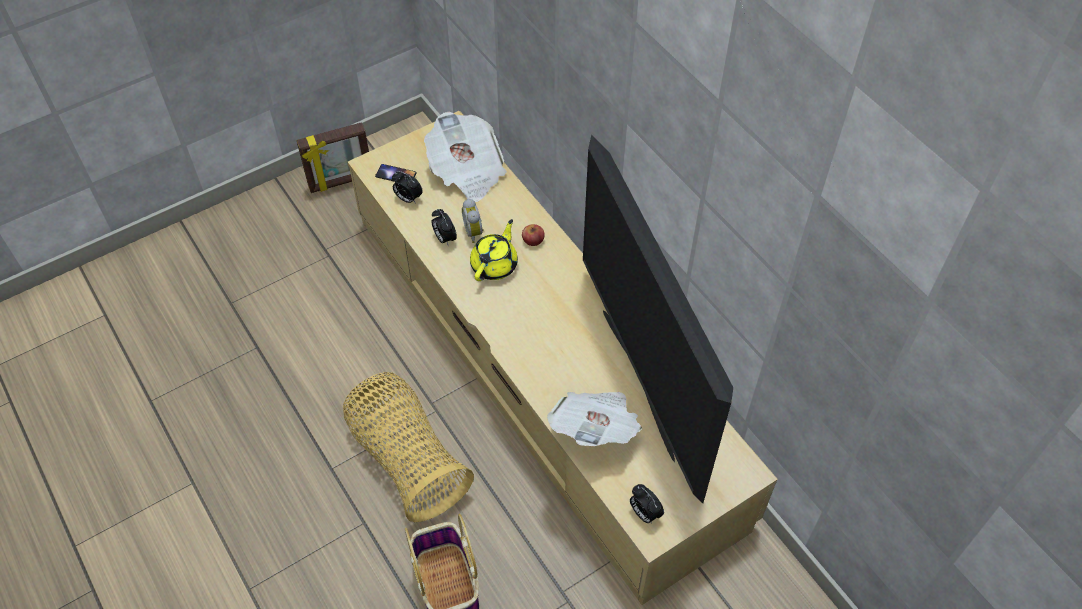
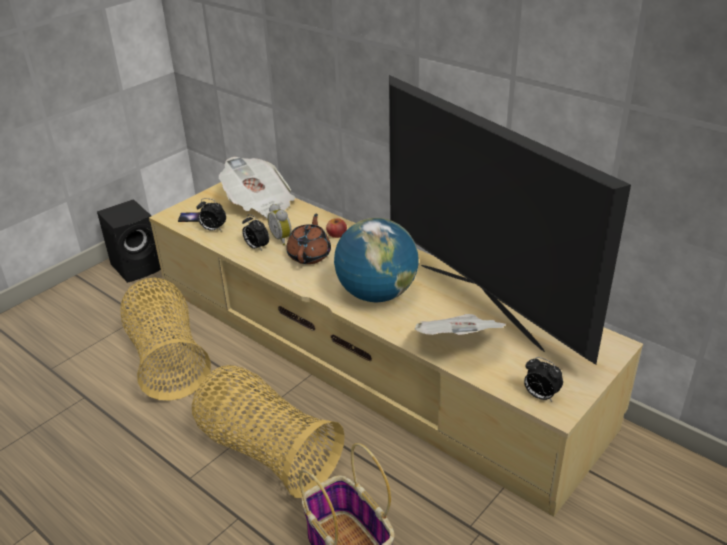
camera: 15 degrees left, 20 degrees down
(341, 182) = (138, 266): picture frame -> black speaker
(343, 320) = (167, 359): none -> basket
(495, 265) = (310, 255): yellow teapot -> brown teapot
(542, 339) = (377, 294): none -> globe

